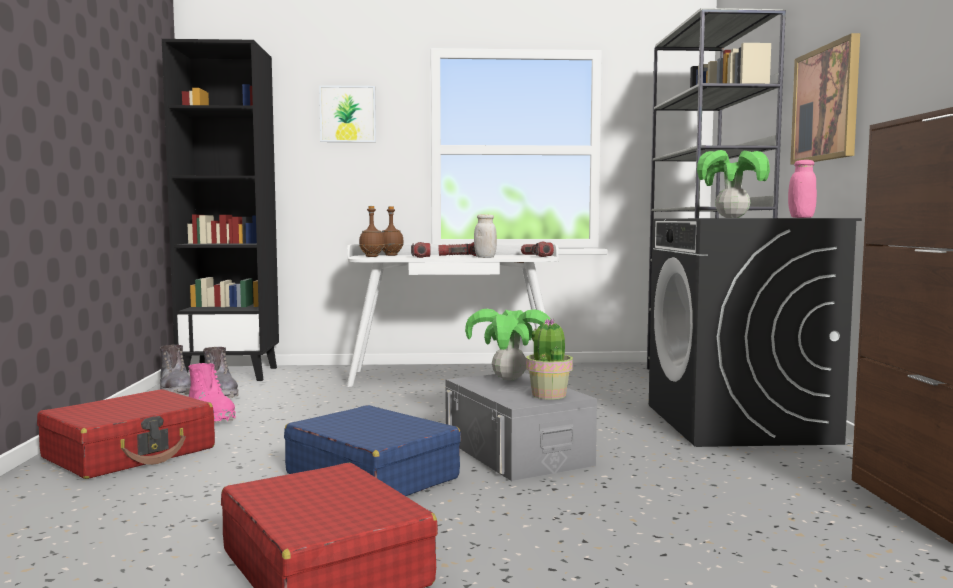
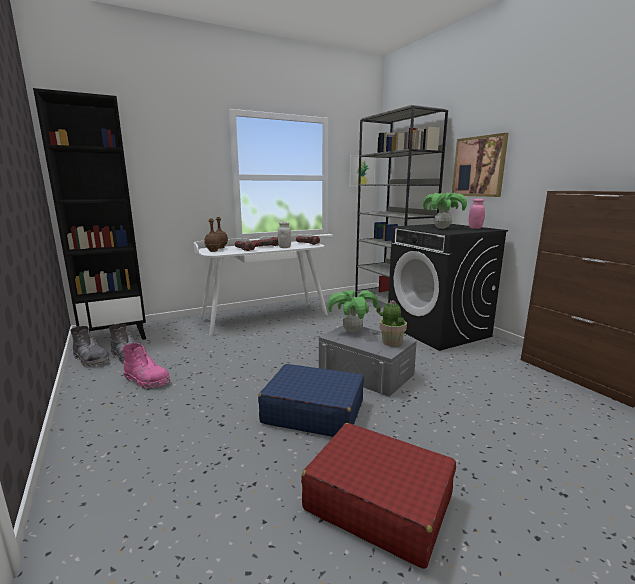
camera: 25 degrees left, 10 degrees up
(130, 453) = (125, 431): red suitcase -> none
(348, 114) = (176, 152): picture -> picture (362, 171)

